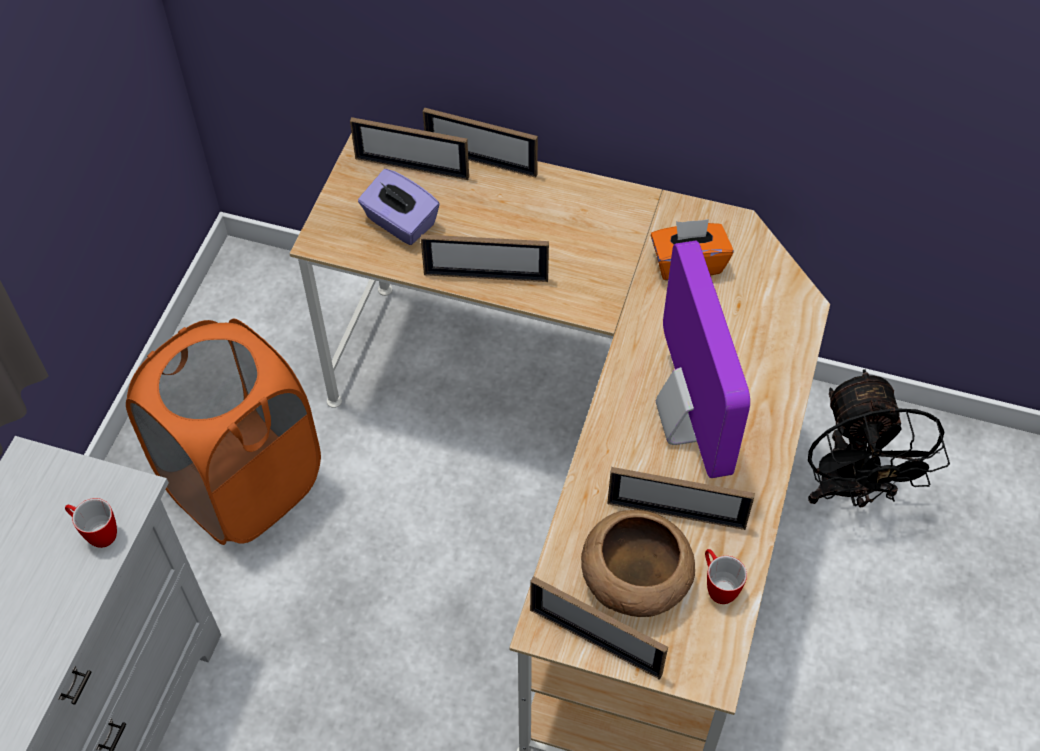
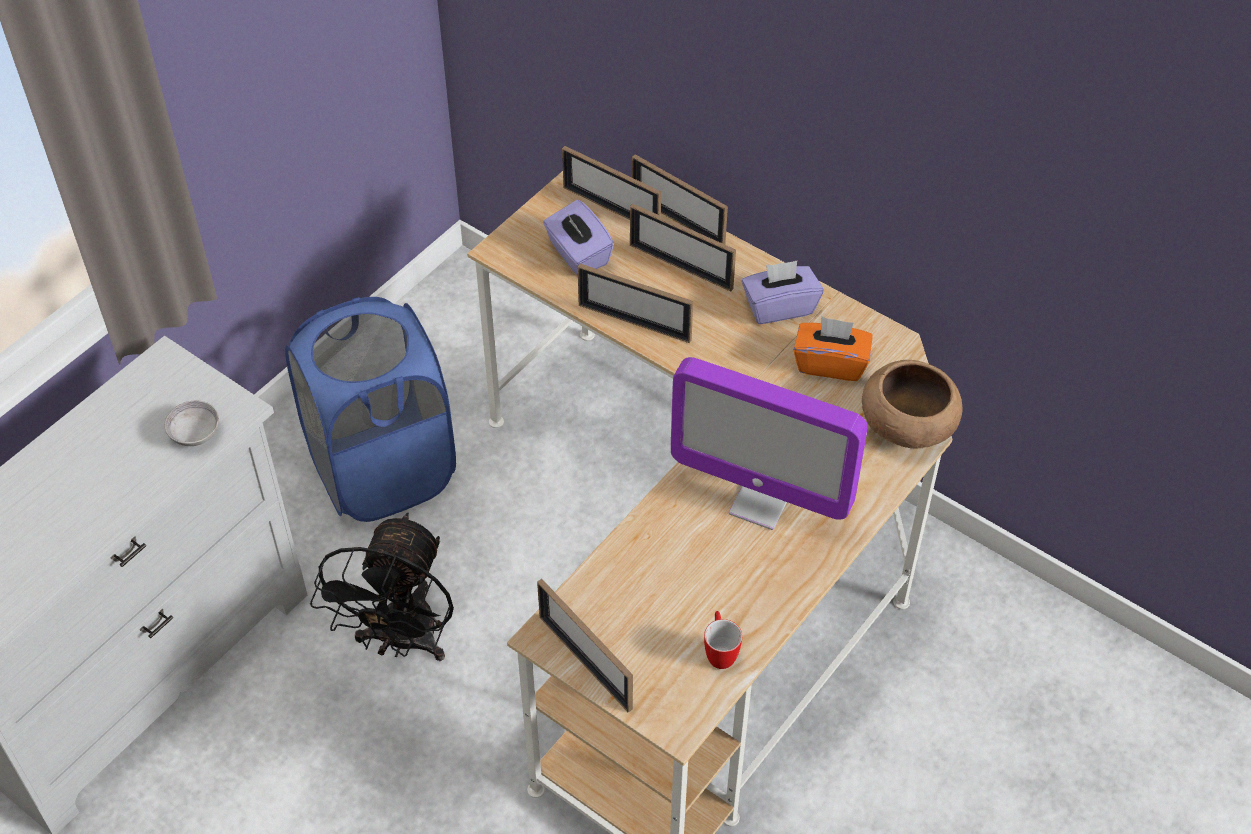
camera: 20 degrees right, 5 degrees down
(96, 533) = (195, 433): mug -> grey bowl
(244, 484) = (383, 471): orange laundry basket -> blue laundry basket
(615, 221) = (779, 307): none -> purple tissue box
(635, 579) = (647, 622): brown bowl -> brown bowl (908, 425)
(676, 514) = (711, 578): picture frame -> picture frame (681, 266)
(686, 422) = (760, 502): monitor -> monitor turned 105 degrees clockwise
(850, 491) = (964, 657): black fan -> black fan (402, 642)

